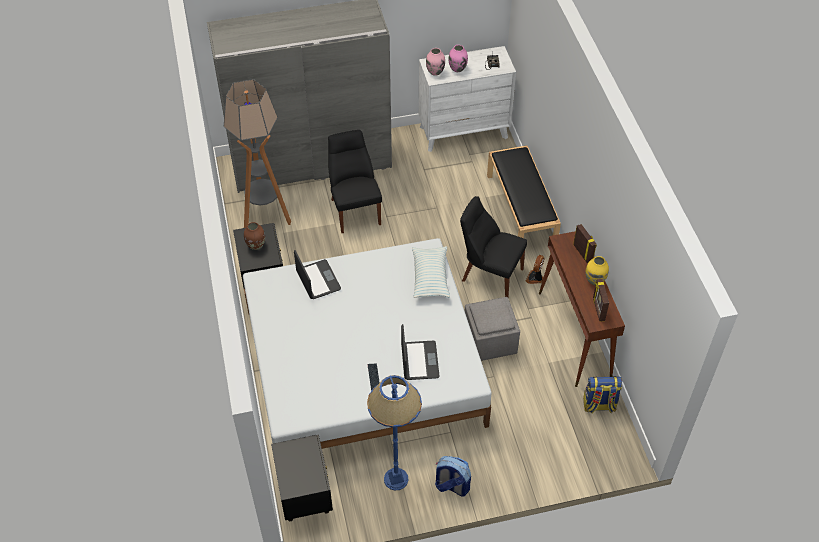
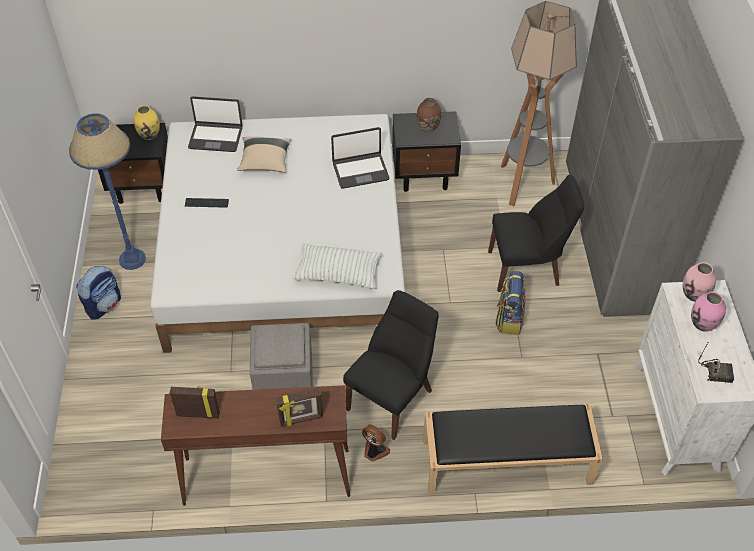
camera: 100 degrees right, 0 degrees up
(316, 348) = (265, 161): none -> beige pillow
(419, 361) = (217, 245): laptop -> laptop (216, 137)
(594, 280) = (249, 422): yellow vase -> yellow vase (149, 135)
(599, 405) = (149, 478): backpack -> backpack (509, 319)

